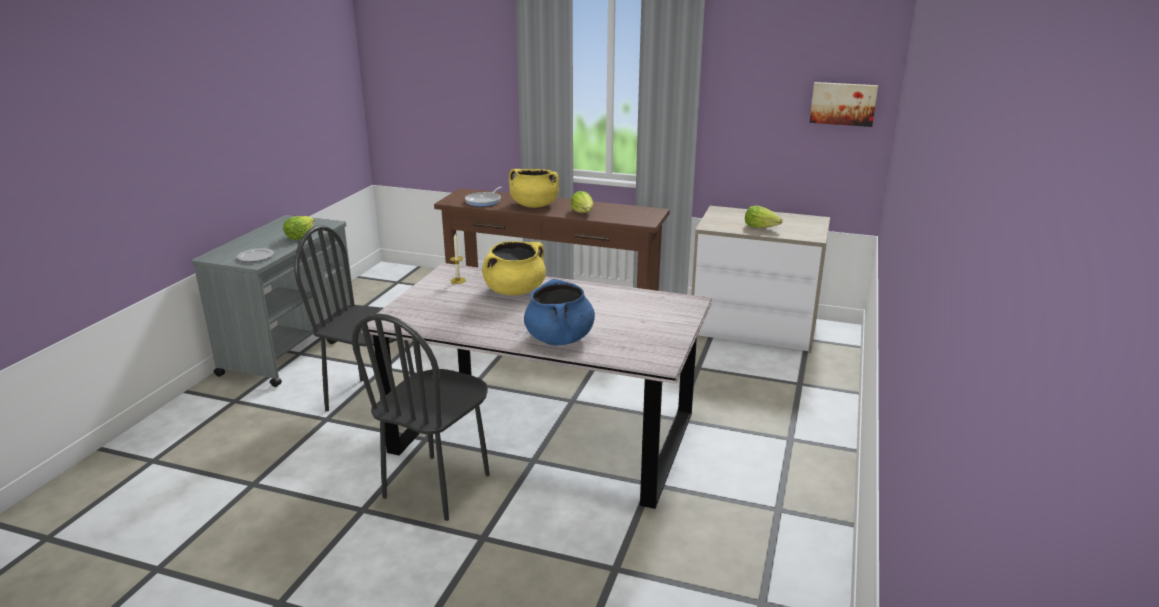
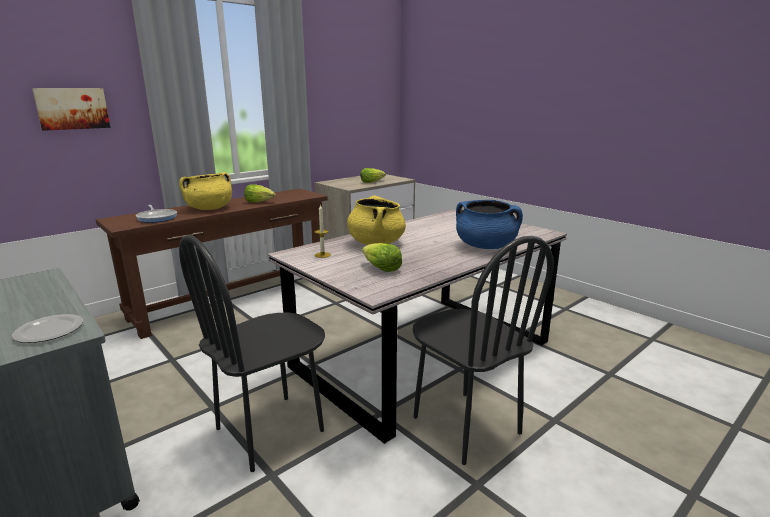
camera: 60 degrees left, 5 degrees down
(300, 236) = (43, 295): lettuce -> lettuce (380, 268)
(843, 103) = (377, 97): picture -> picture (72, 108)

